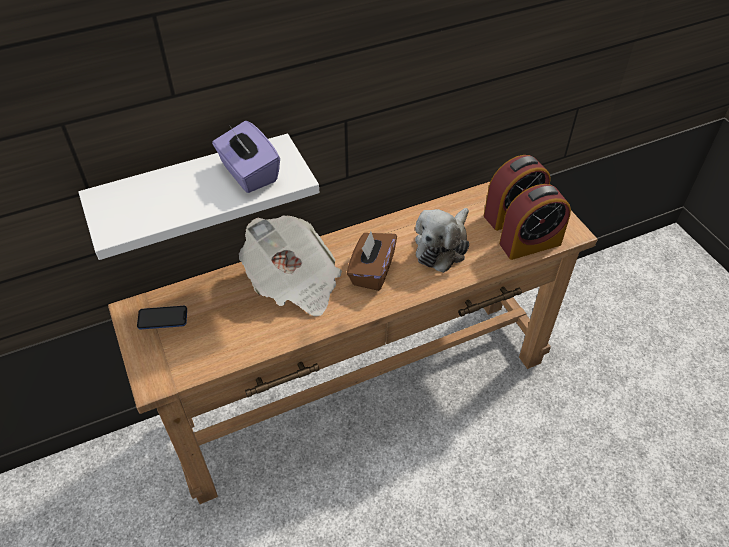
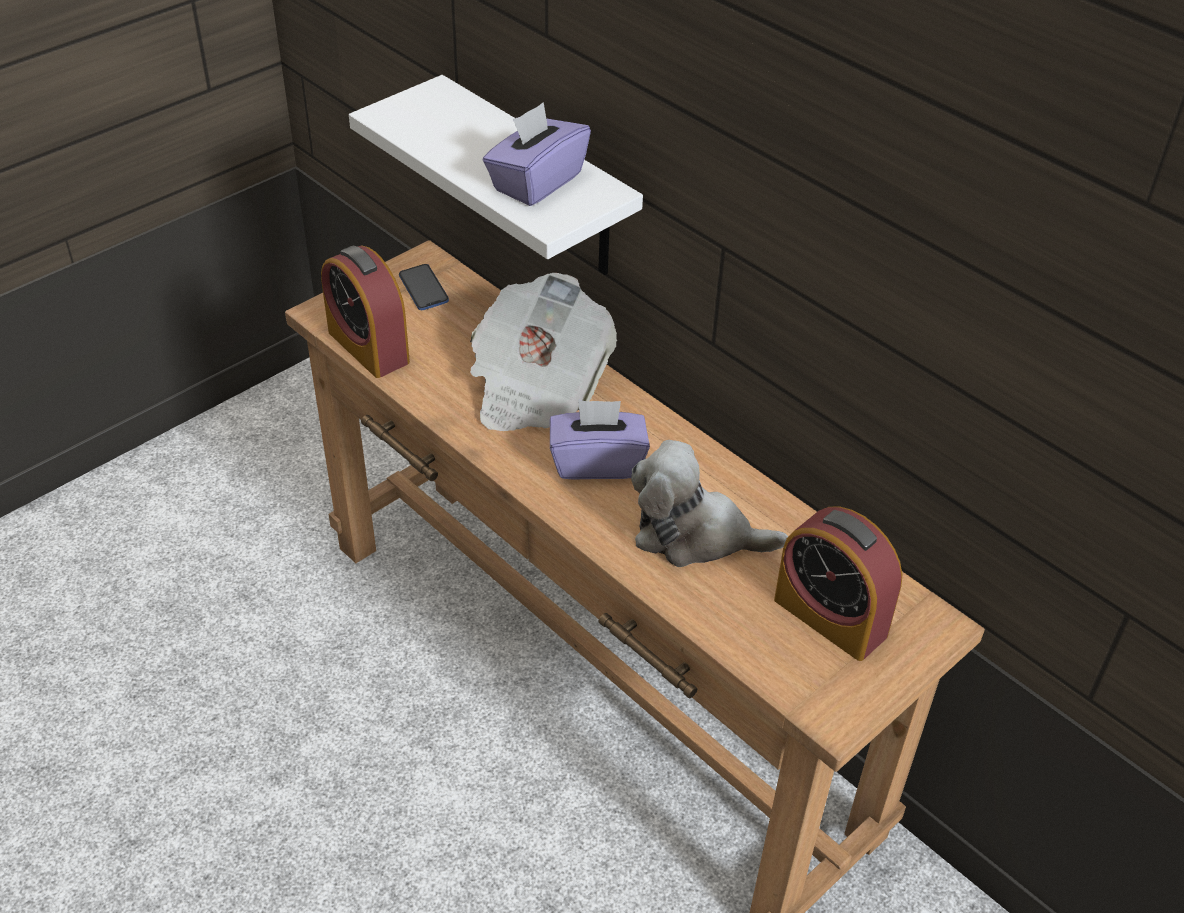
camera: 70 degrees right, 5 degrees down
(371, 271) = (597, 462): brown tissue box -> purple tissue box
(530, 243) = (766, 653): alarm clock -> alarm clock (368, 347)

